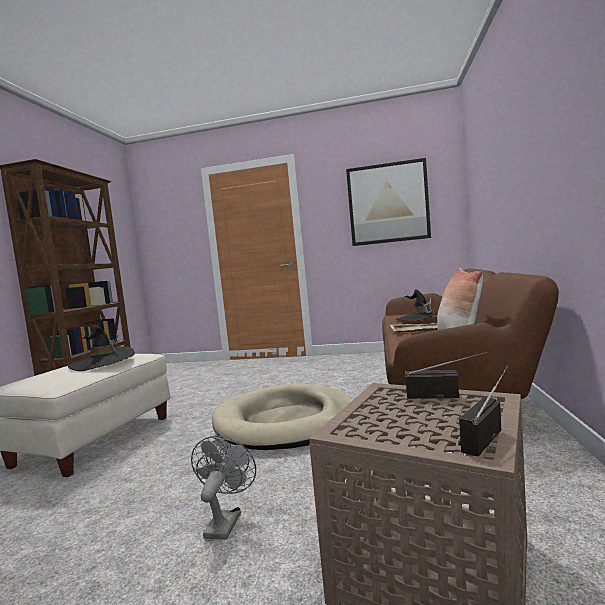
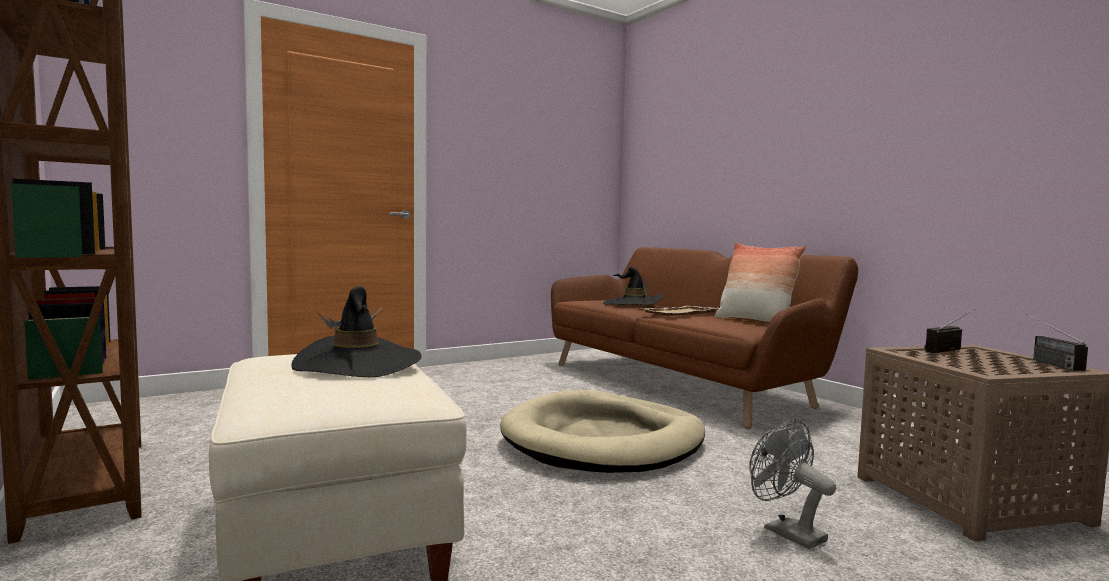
camera: 45 degrees left, 0 degrees up
(388, 203) = (544, 148): picture -> none

